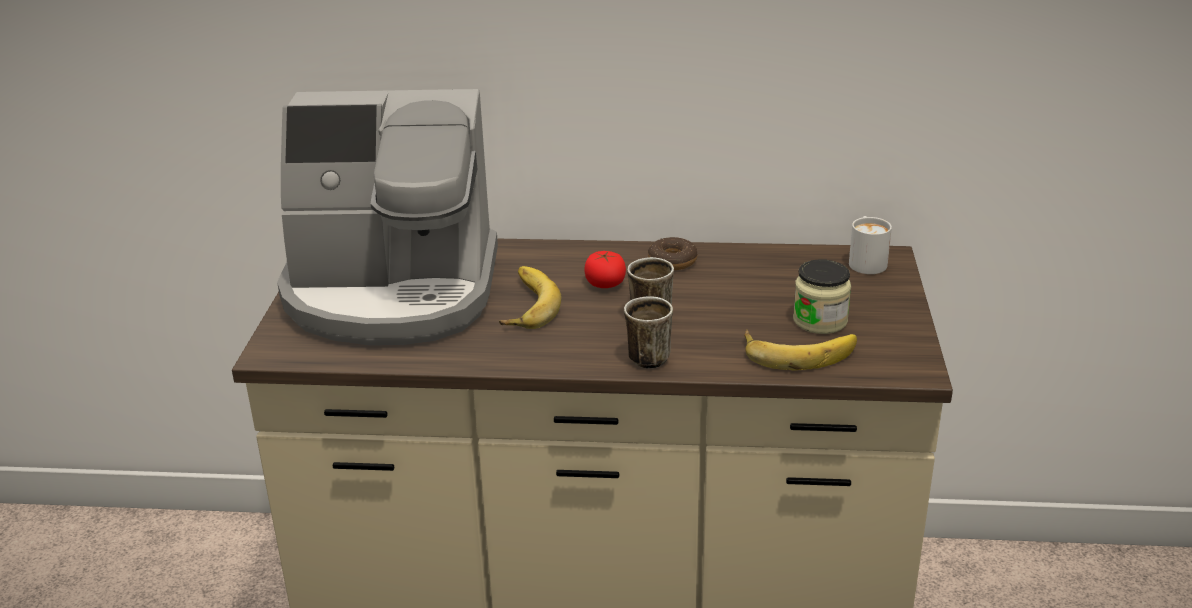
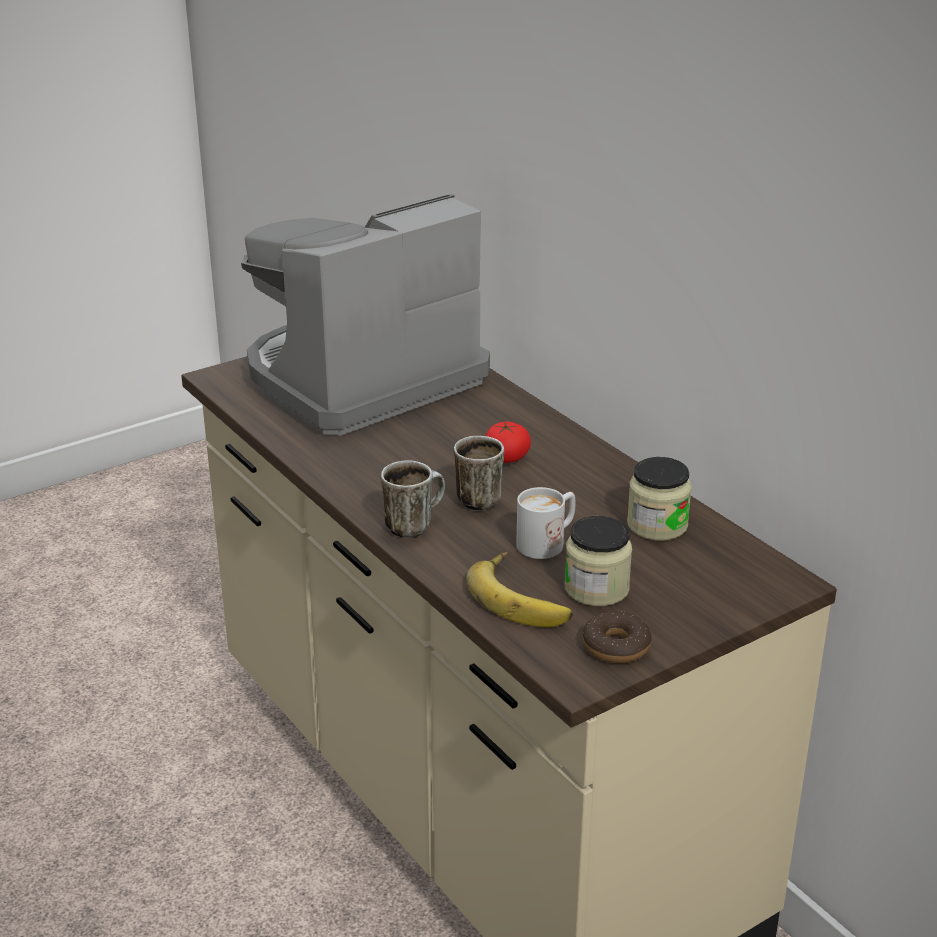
camera: 50 degrees right, 0 degrees up
(393, 293) = (360, 380): coffee machine -> coffee machine turned 90 degrees clockwise
(523, 305) = (418, 438): banana -> none
(672, 261) = (594, 472): donut -> donut (616, 646)
(770, 268) = (657, 525): none -> jar
(866, 261) = (757, 572): white mug -> white mug (548, 542)

